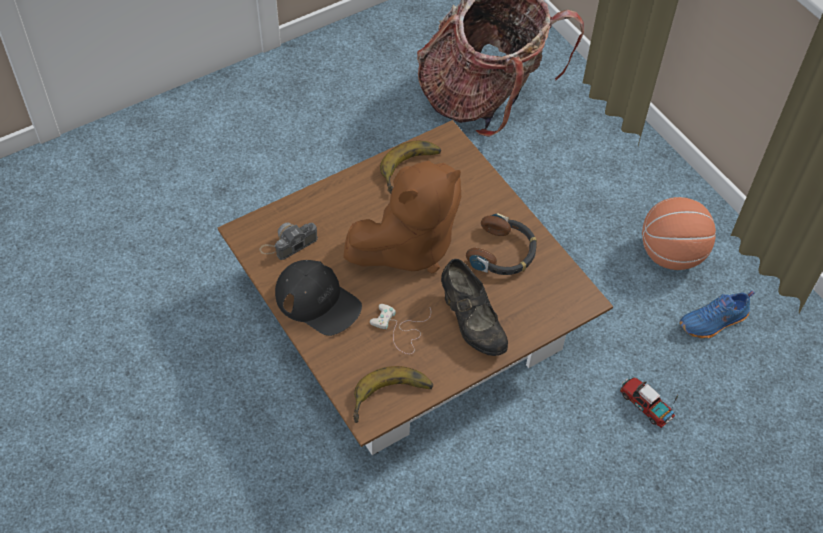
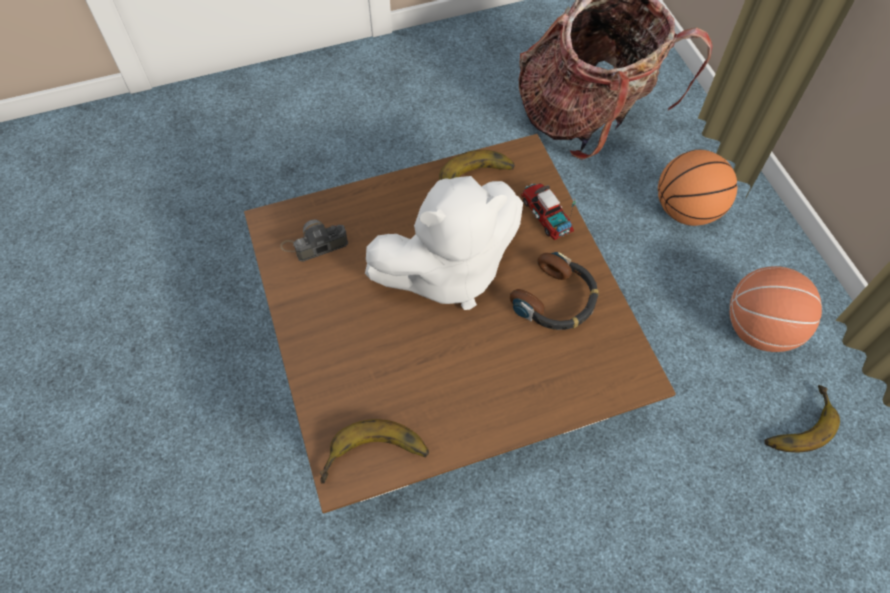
camera: 15 degrees right, 5 degrees up
(318, 301) = (326, 318): black cap -> none
(400, 329) = (410, 372): white game controller -> none
(408, 245) = (448, 271): brown plush toy -> white plush toy
(471, 323) = (496, 381): black shoe -> none
(590, 166) = (686, 210): none -> basketball
(645, 405) = (691, 508): toy truck -> toy truck (545, 215)
(713, 322) = (795, 421): blue shoe -> banana

